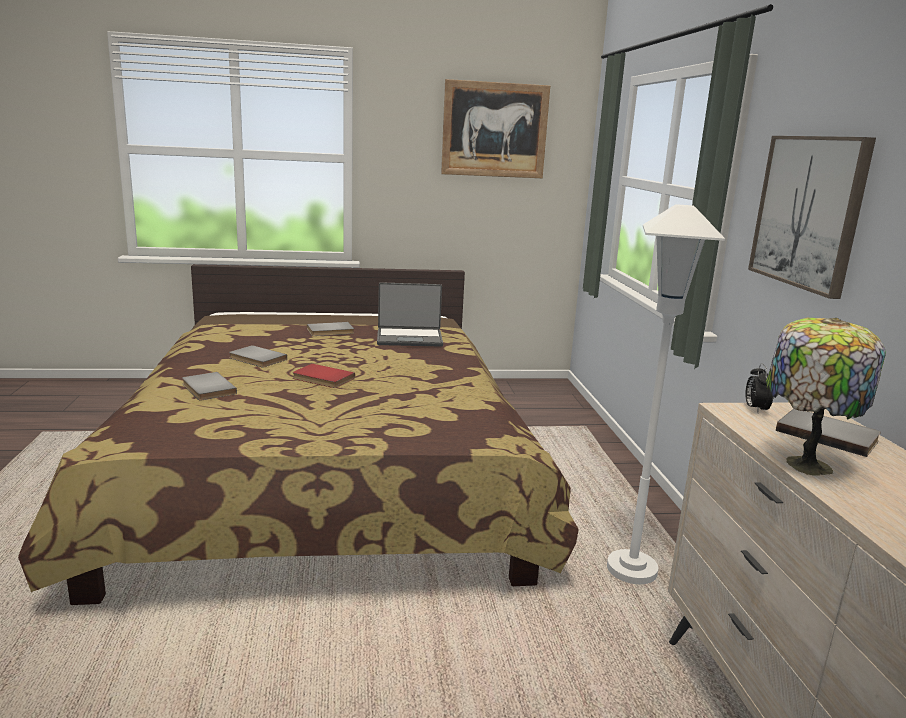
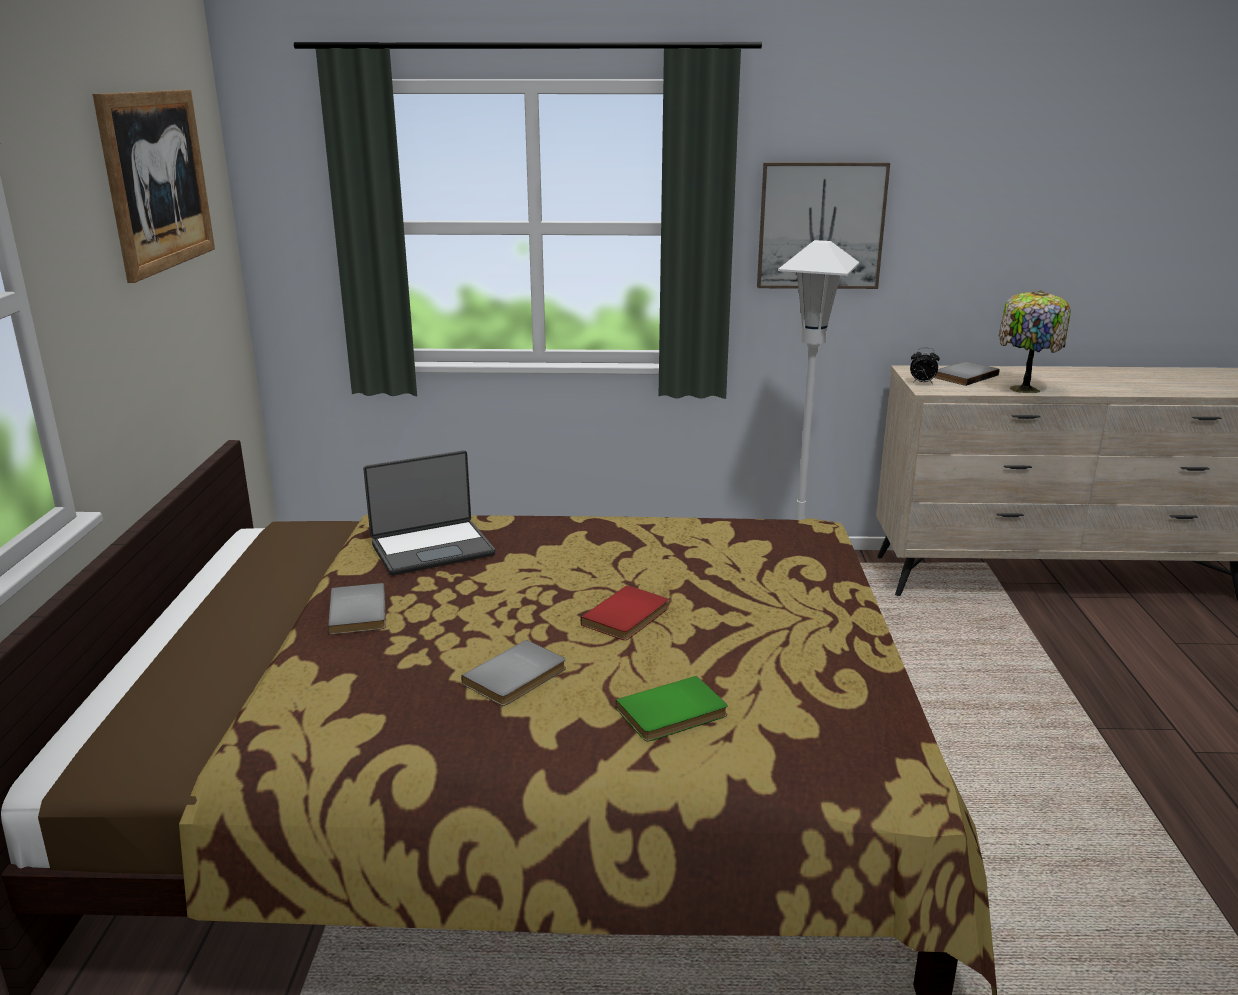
camera: 80 degrees left, 5 degrees up
(206, 389) = (673, 714): grey book -> green book
(409, 338) = (432, 548): laptop -> laptop turned 60 degrees clockwise

